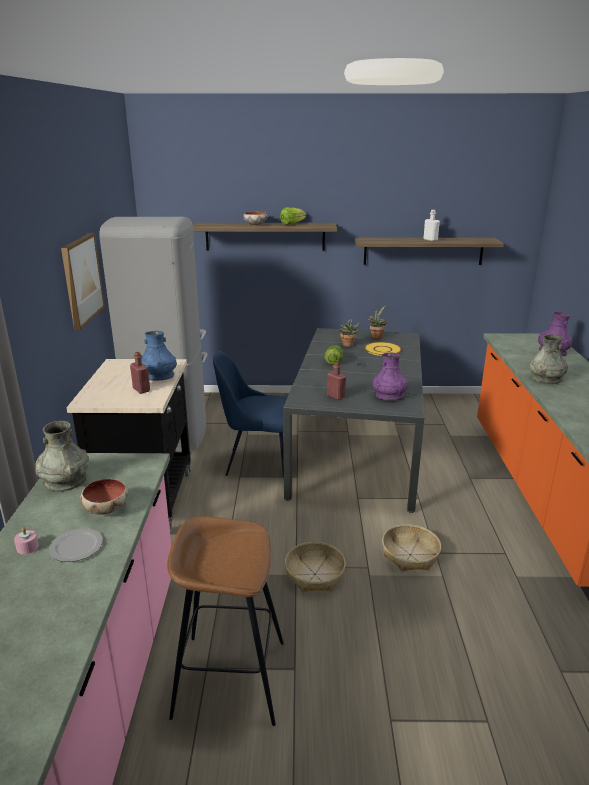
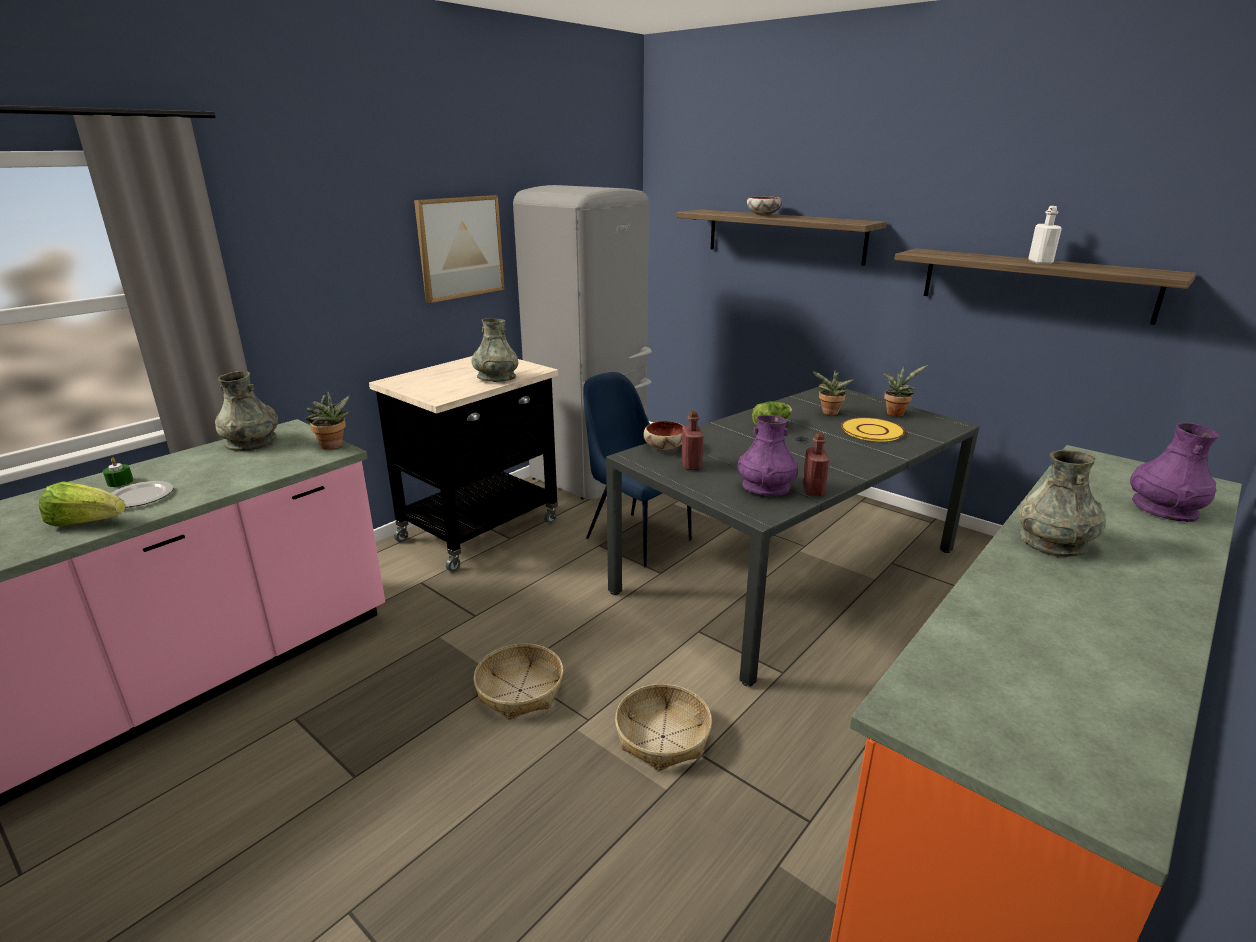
camera: 40 degrees right, 0 degrees up
(27, 547) = (120, 482): pink candle -> green candle
(105, 508) = (222, 476): bowl -> bowl (664, 447)
(139, 459) = (333, 447): none -> potted plant
(141, 390) = (455, 385): red bottle -> red bottle (813, 490)
(159, 376) = (496, 378): blue vase -> grey vase
(229, 677) = (296, 742): brown stool -> none
(292, 224) = (815, 218): lettuce -> lettuce (86, 522)

